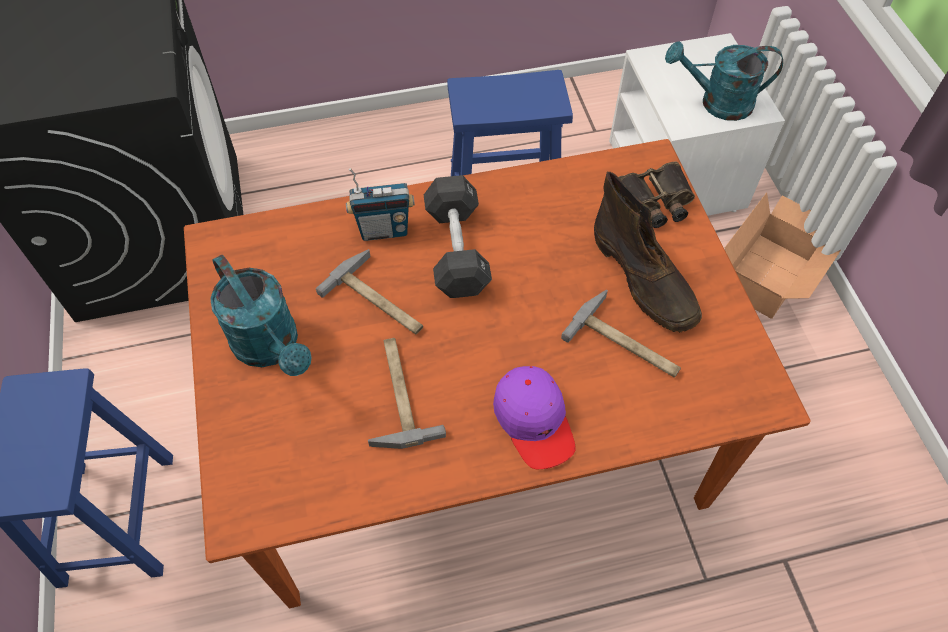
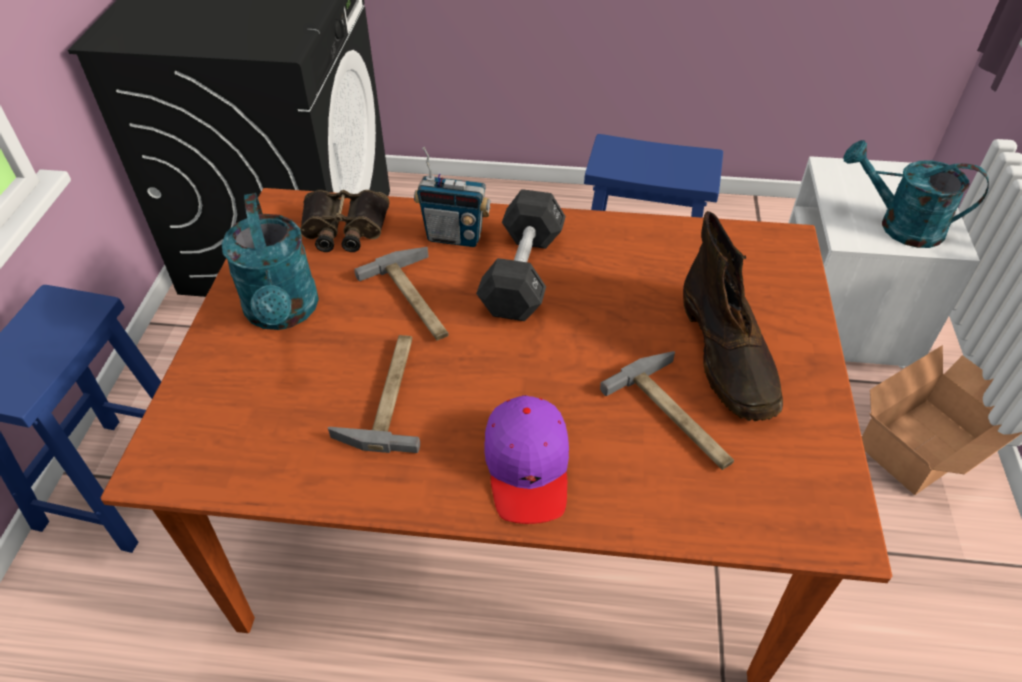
camera: 20 degrees right, 10 degrees down
(654, 202) = (772, 281): binoculars -> binoculars (343, 229)

